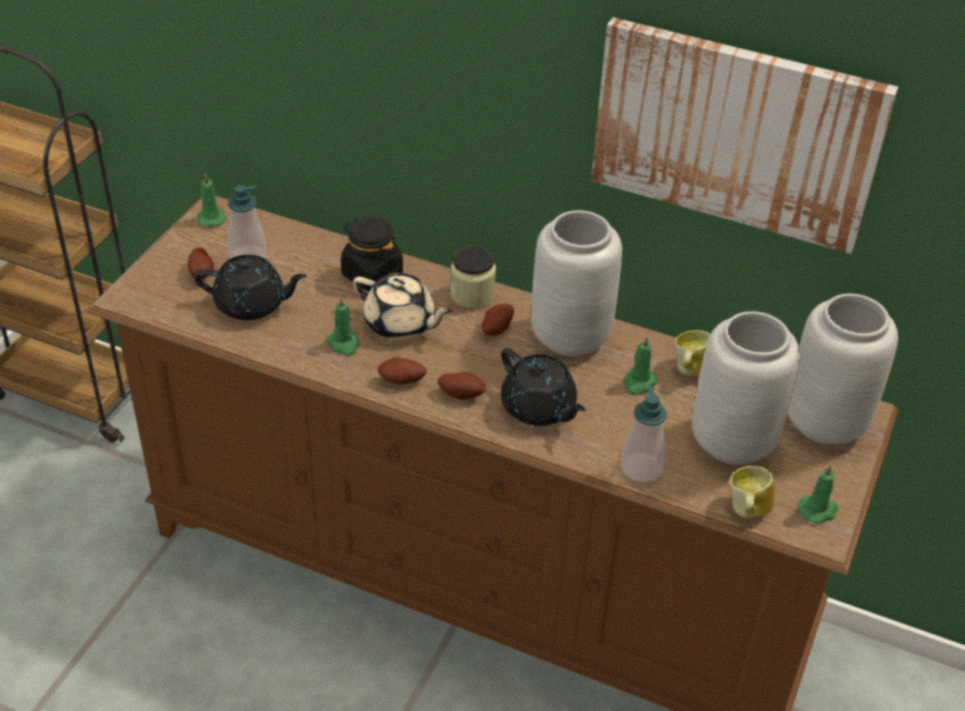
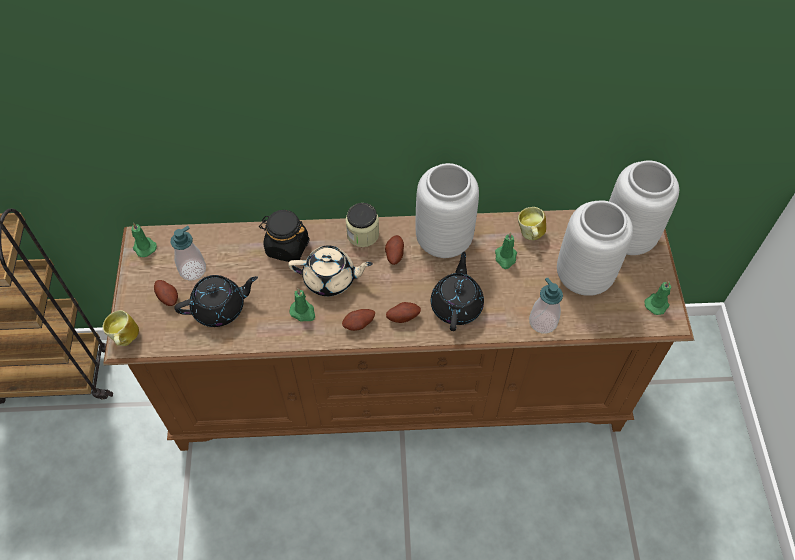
camera: 25 degrees left, 15 degrees up
(539, 408) = (457, 305): black teapot -> black teapot turned 105 degrees counterclockwise
(735, 133) = (543, 84): picture -> none
(746, 511) = (619, 324): mug -> mug (124, 339)

